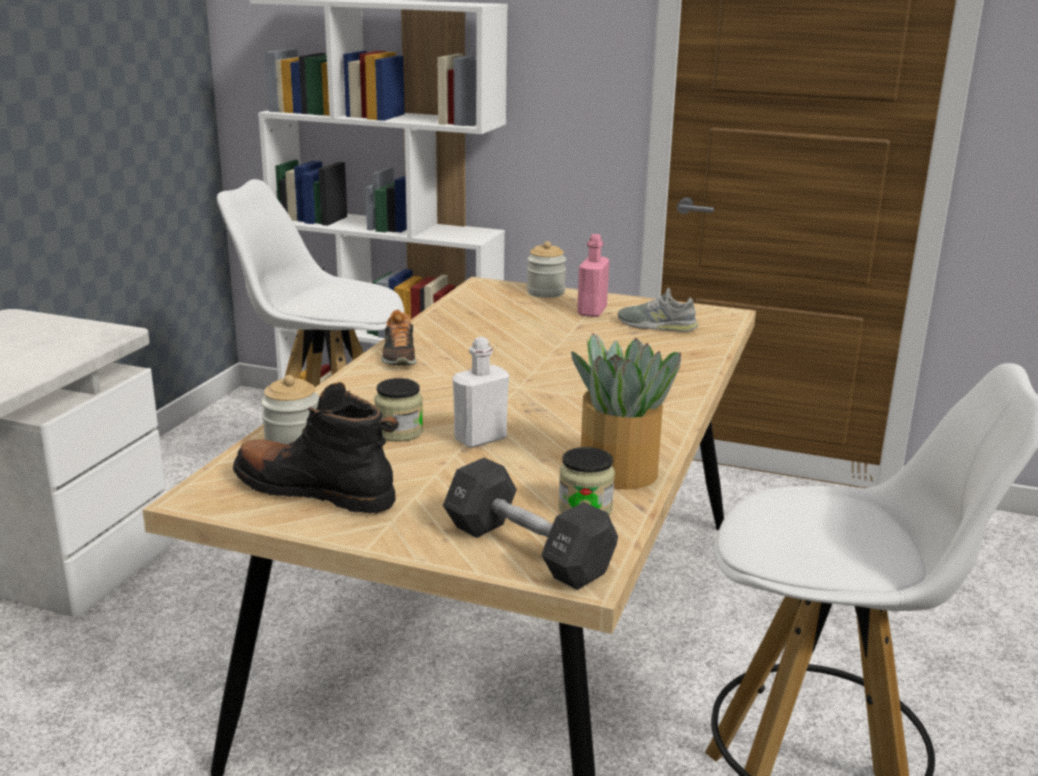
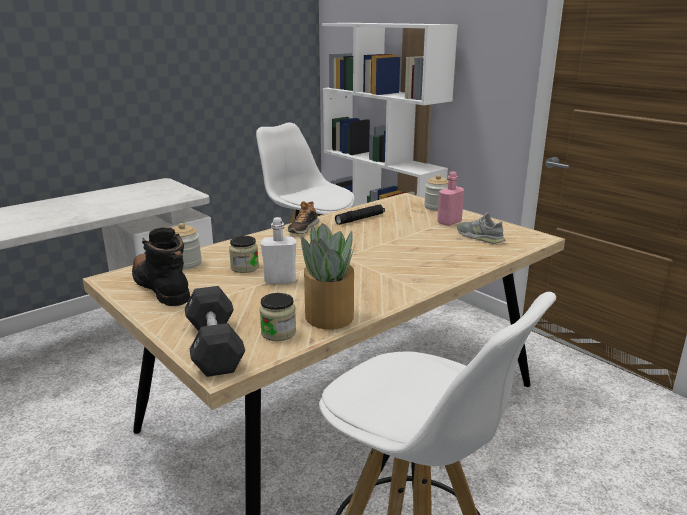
camera: 30 degrees right, 0 degrees up
(464, 327) = (360, 219): none -> black flashlight

